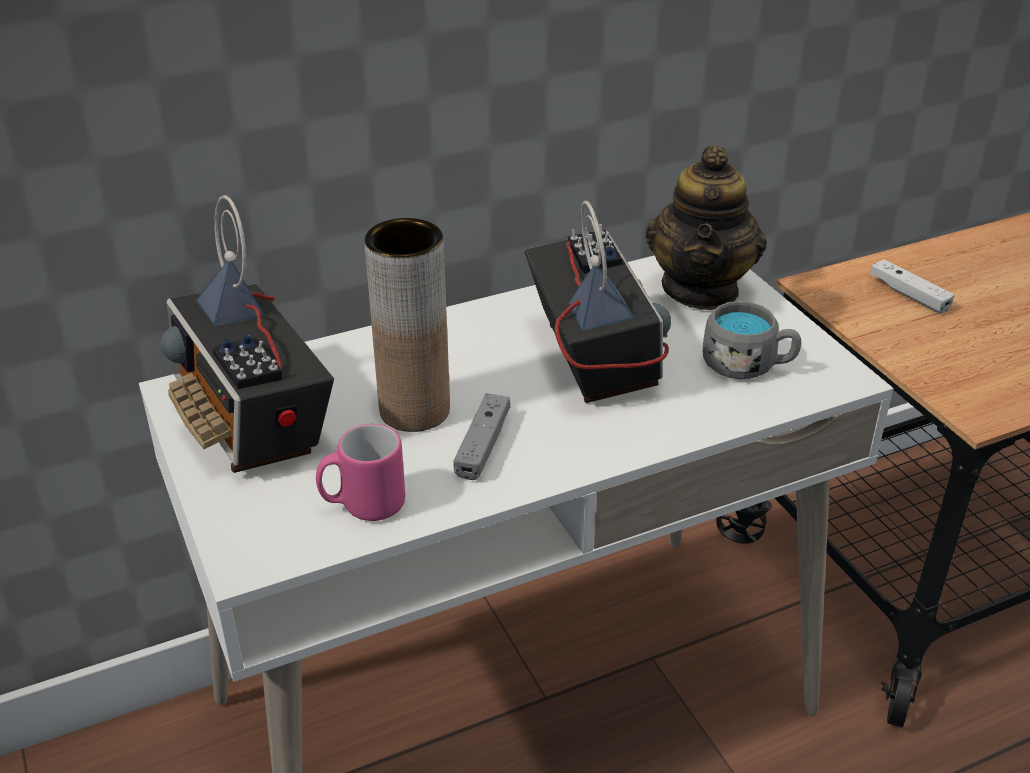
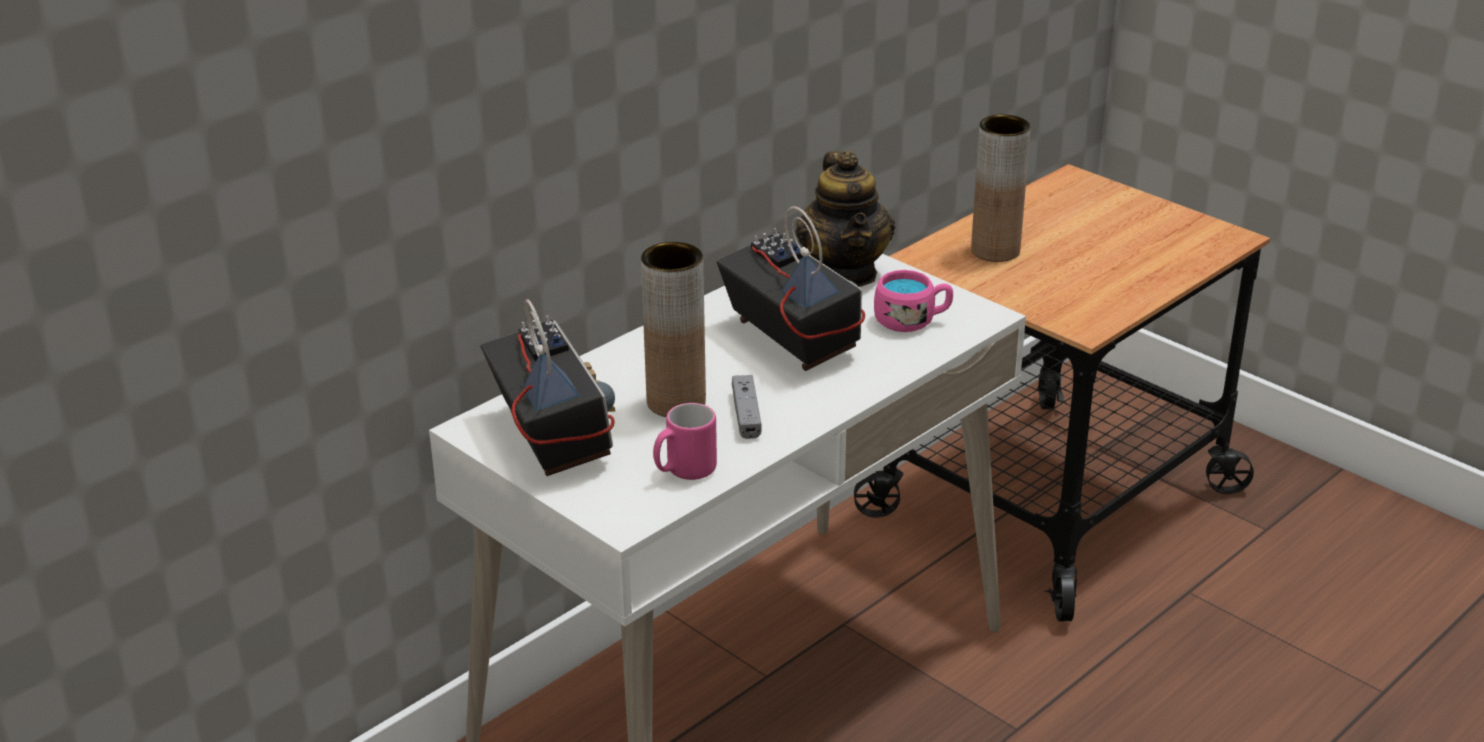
camera: 20 degrees left, 5 degrees down
(253, 423) = (552, 437): radio -> radio turned 150 degrees counterclockwise
(748, 365) = (912, 321): grey mug -> pink mug
(908, 294) = (995, 251): white game controller -> brown vase

